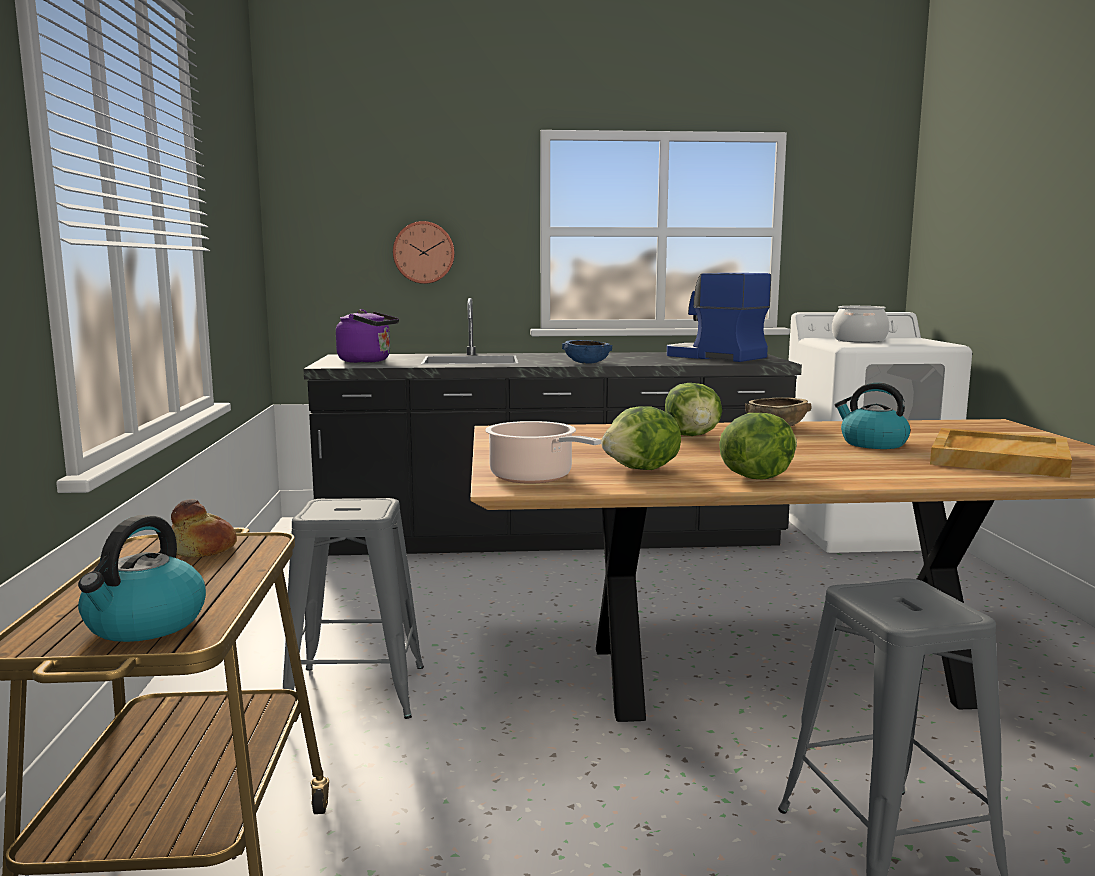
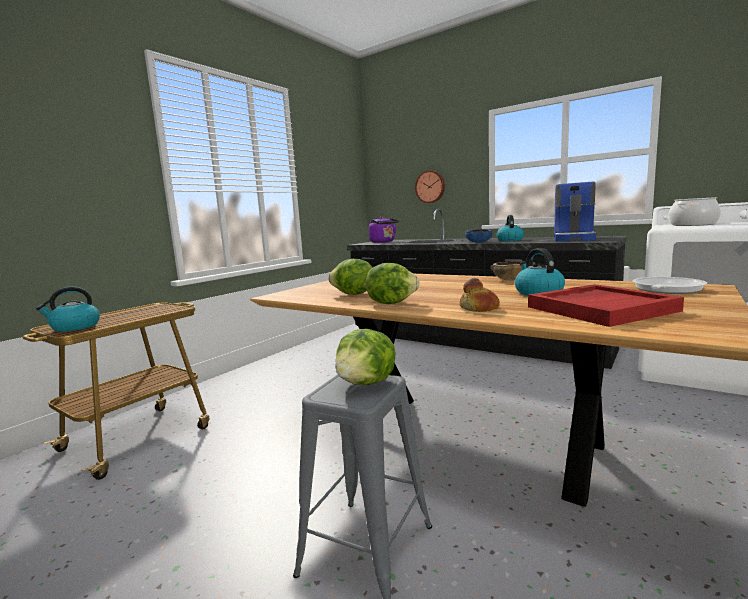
camera: 40 degrees right, 0 degrees up
(202, 549) = (162, 308): bread -> bread (479, 308)
(355, 692) = (284, 389): grey stool -> none
(535, 477) = (299, 293): cooking pot -> none
(621, 358) = (509, 240): none -> kettle
(693, 436) = (444, 281): lettuce -> lettuce (367, 383)
(714, 357) = (574, 238): coffee machine -> coffee machine turned 150 degrees counterclockwise
(976, 430) = (665, 290): none -> frying pan
(997, 458) = (600, 308): beige tray -> red tray

